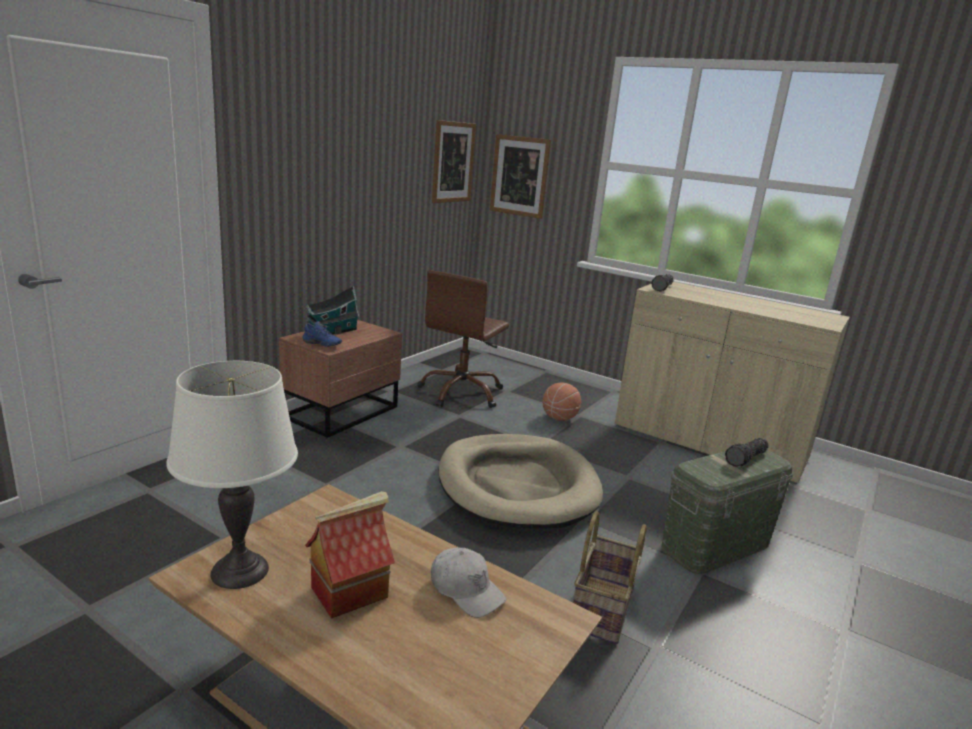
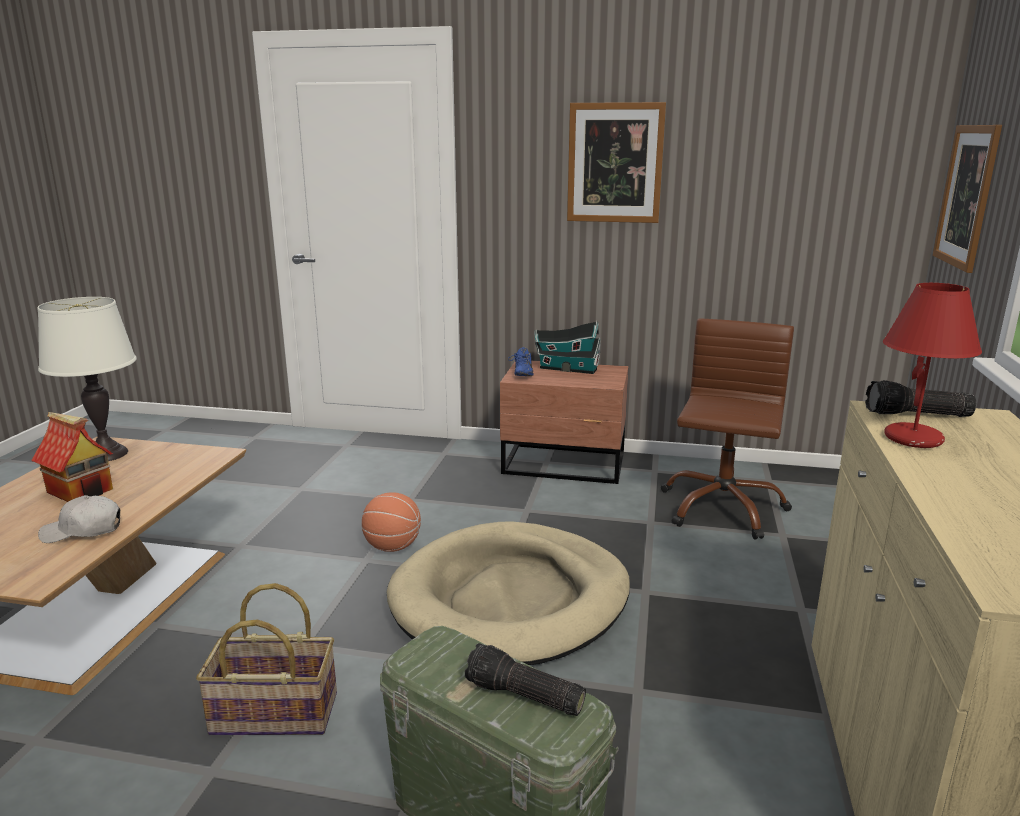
camera: 70 degrees right, 0 degrees up
(453, 162) = (861, 175): picture -> picture (615, 163)
(461, 393) = (721, 508): brown office chair -> brown office chair turned 105 degrees clockwise
(466, 590) = (83, 531): white cap -> white cap turned 60 degrees clockwise
(559, 418) = (759, 593): basketball -> basketball (393, 547)
(692, 296) = (914, 439): none -> red table lamp

